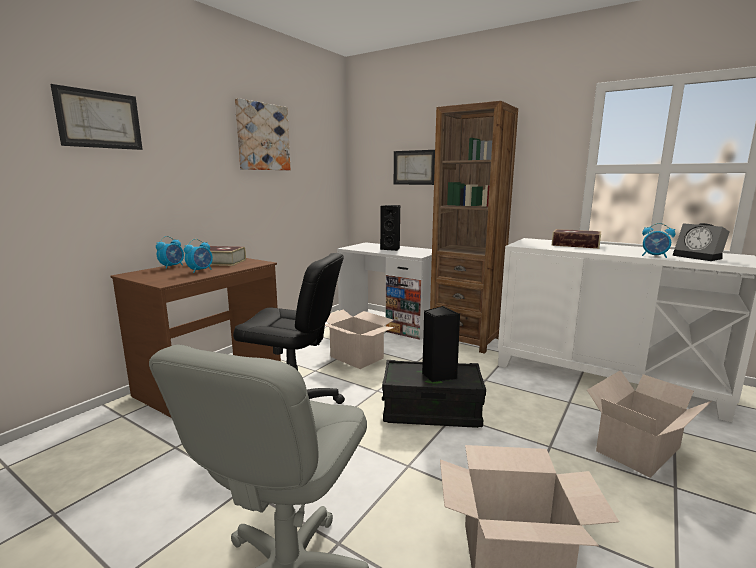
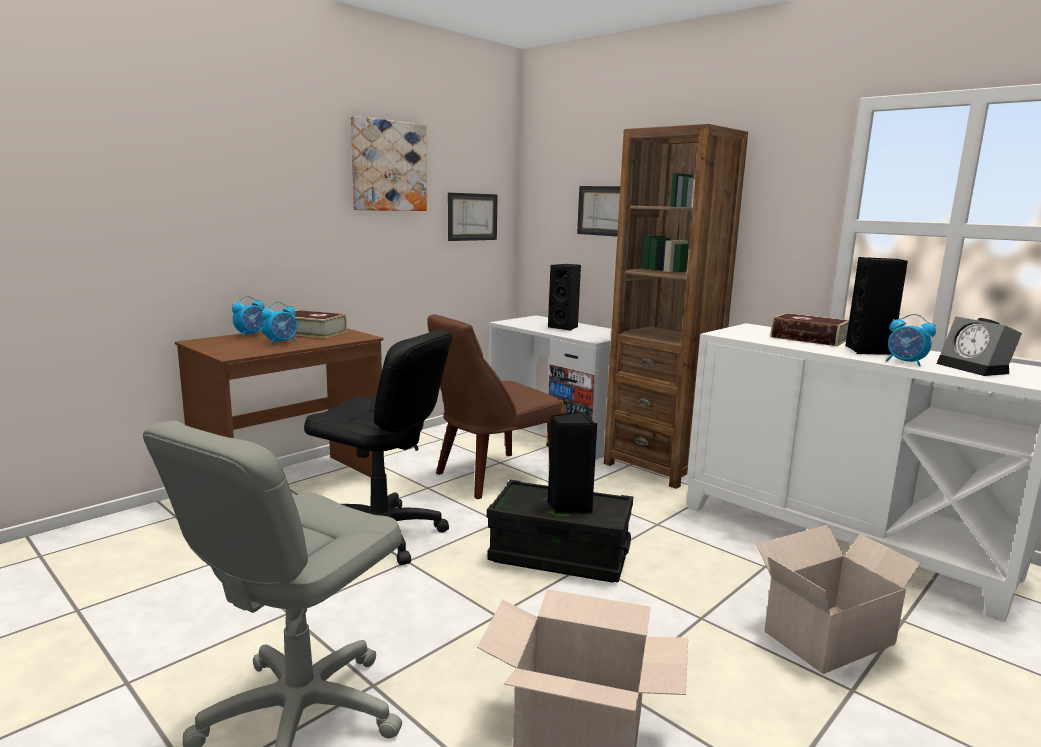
camera: 10 degrees right, 0 degrees up
(99, 119) = (173, 150): picture -> picture (472, 217)
(356, 357) = (490, 476): cardboard box -> brown chair
(622, 250) = (869, 351): none -> black speaker

